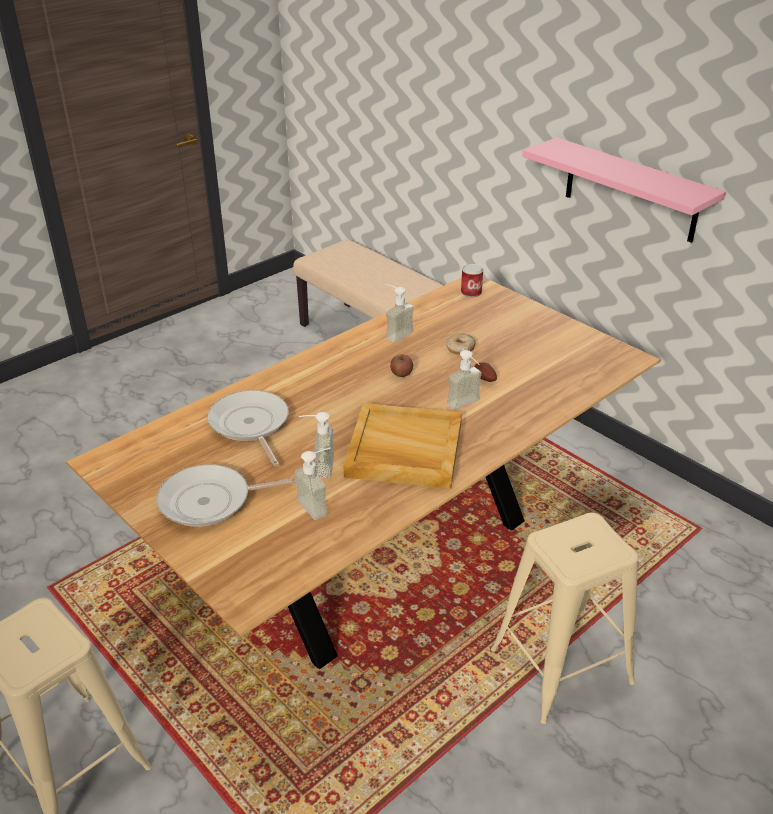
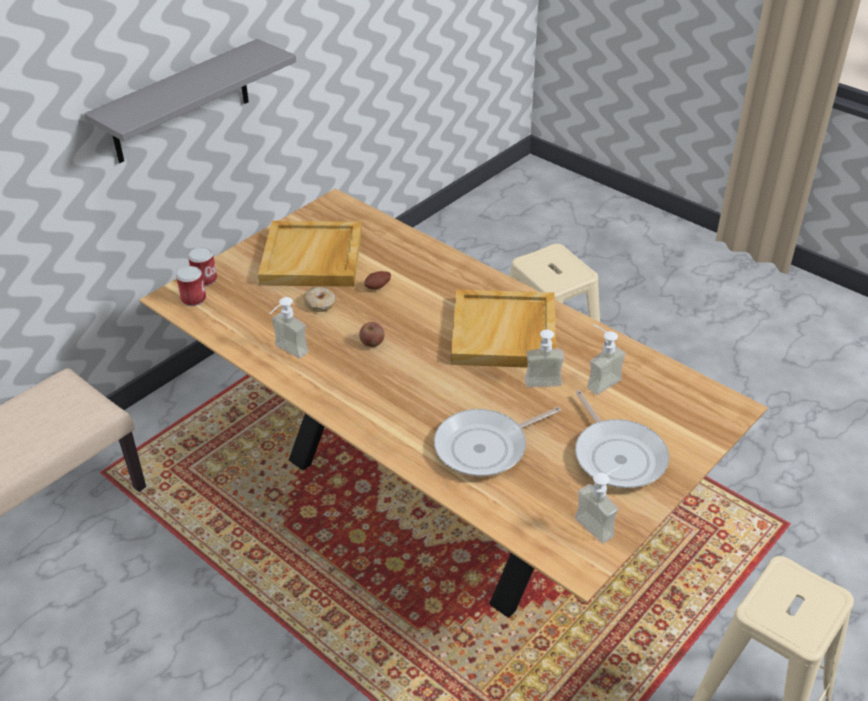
camera: 95 degrees left, 5 degrees up
(467, 405) = (425, 297): soap dispenser -> soap dispenser (600, 523)
(497, 296) = (205, 279): none -> can
(531, 345) = (313, 258): none -> beige tray
(631, 190) = (180, 102): pink shelf -> grey shelf

